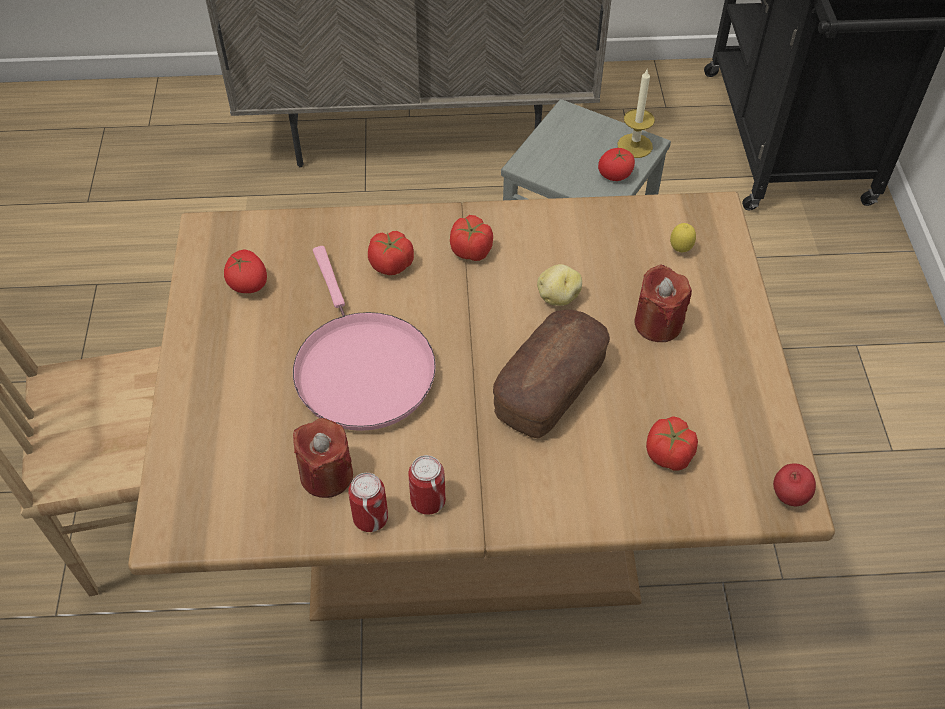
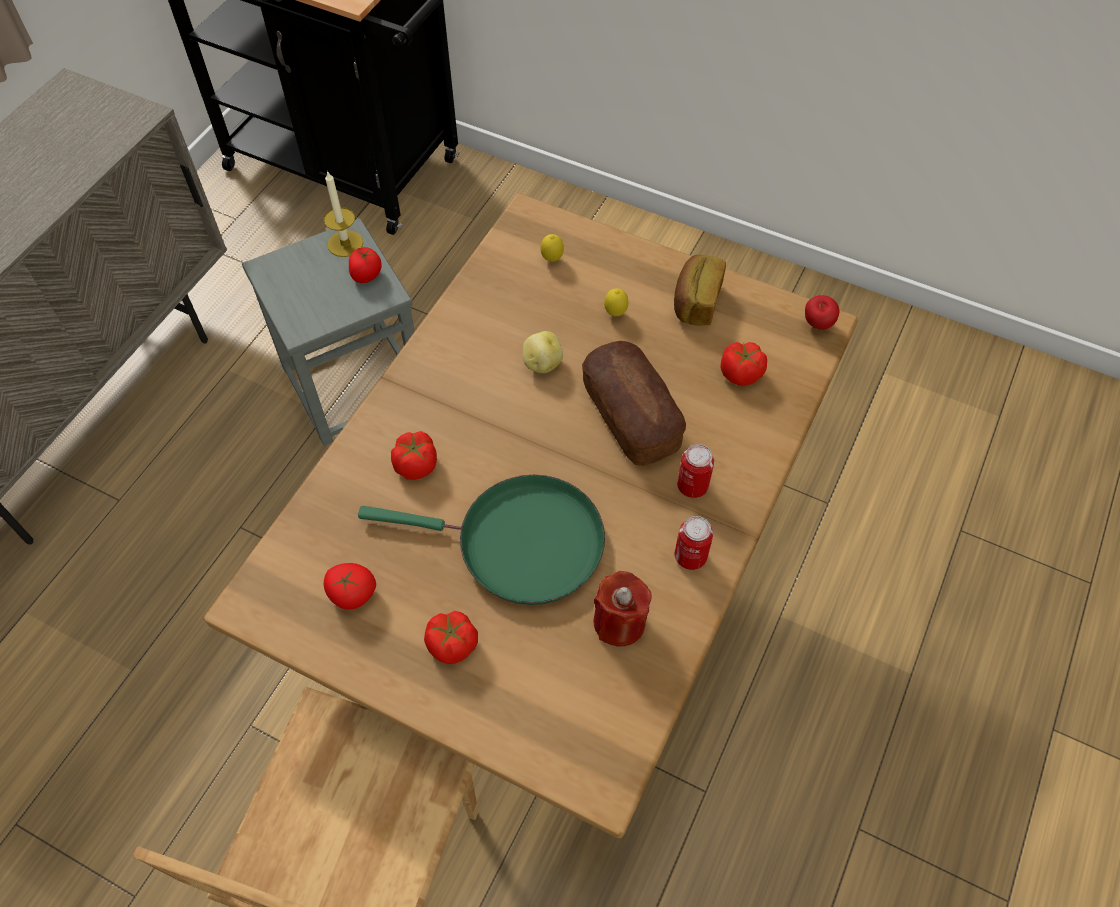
camera: 60 degrees left, 5 degrees up
(361, 368) = (520, 543): pink frying pan -> green frying pan
(370, 518) = (683, 607): can -> can (692, 486)
(471, 250) = (446, 397): tomato -> tomato (453, 644)
(658, 324) = (615, 314): red candle -> lemon
(727, 379) = (695, 301): none -> bread

